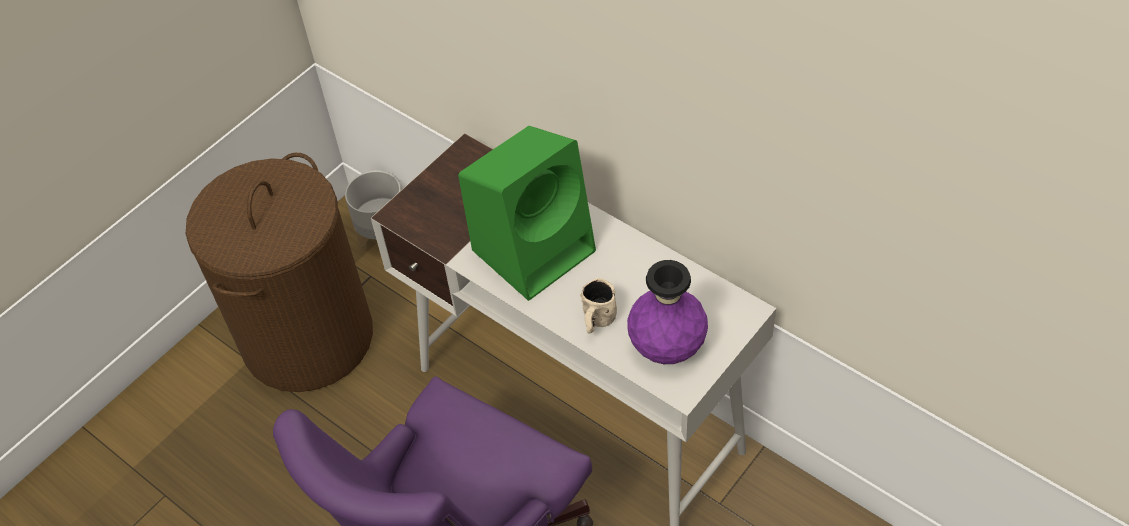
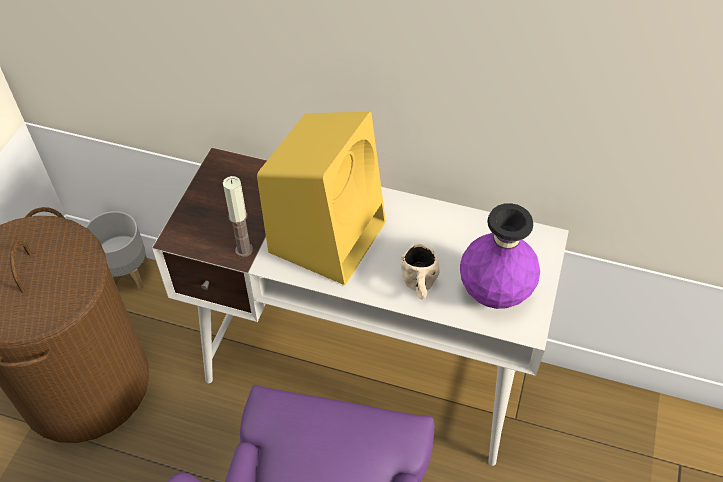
camera: 25 degrees left, 0 degrees up
(451, 242) = (244, 249): none -> candle
(535, 248) = (328, 234): green speaker -> yellow speaker

